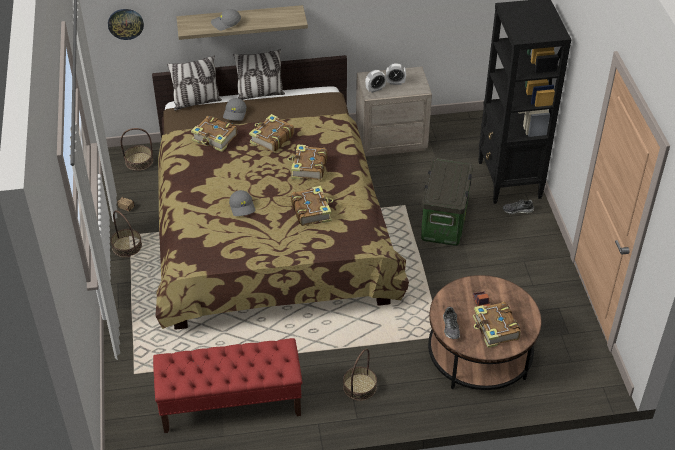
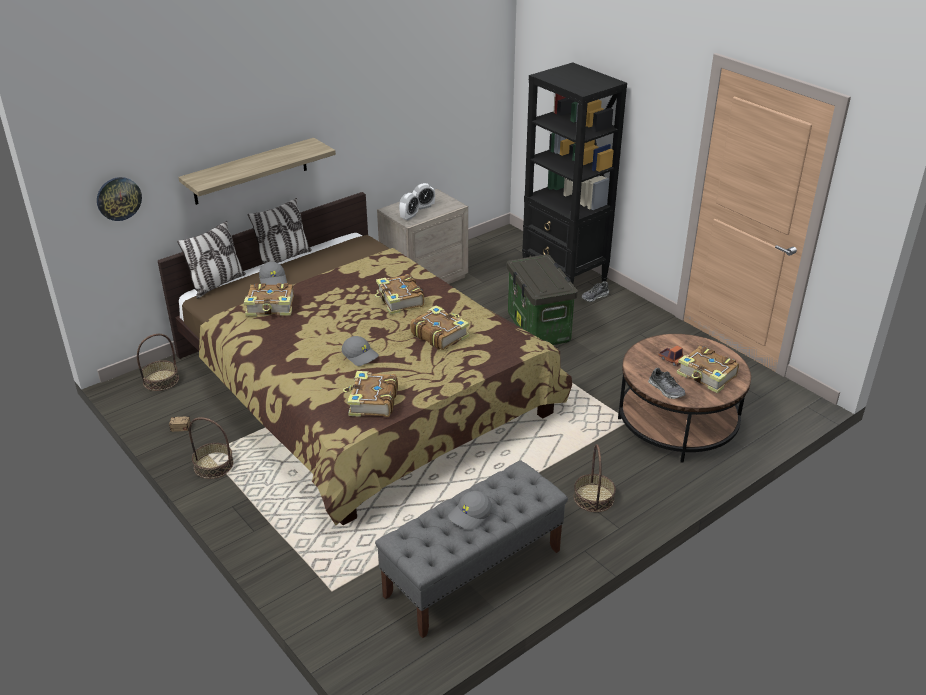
camera: 30 degrees left, 10 degrees down
(226, 23) = (244, 169): grey cap -> grey cap (470, 515)
(230, 404) = (473, 573): red bench -> grey bench
(271, 139) = (335, 288): book -> book (372, 402)

